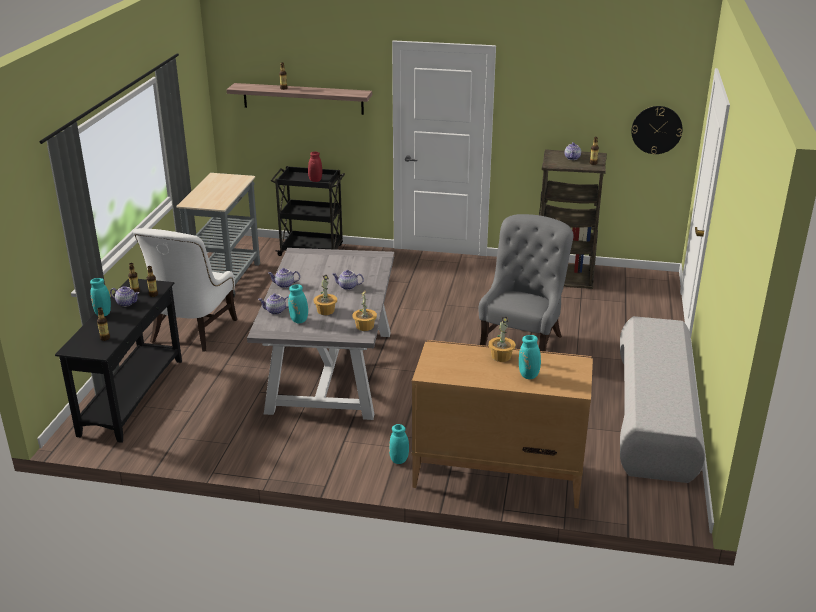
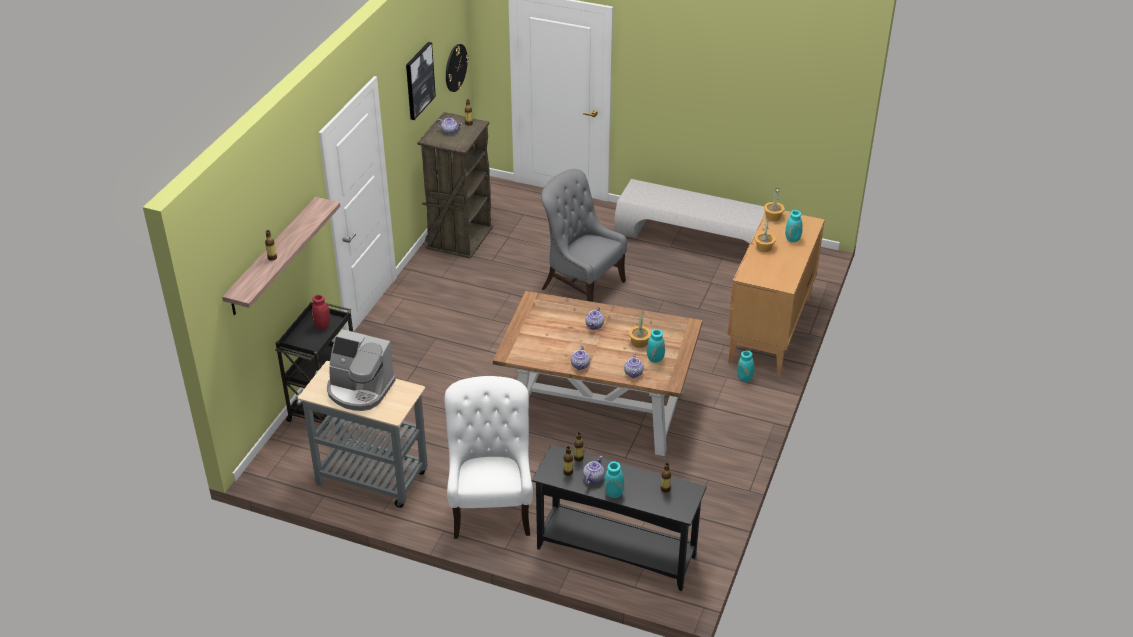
camera: 80 degrees left, 10 degrees up
(192, 331) = (491, 507): white chair -> white chair turned 120 degrees counterclockwise
(219, 189) = (359, 390): none -> coffee machine
(331, 371) = (599, 407): grey dining table -> brown dining table
(365, 326) = (673, 321): potted plant -> potted plant (773, 216)
(576, 97) = (419, 80): none -> picture

